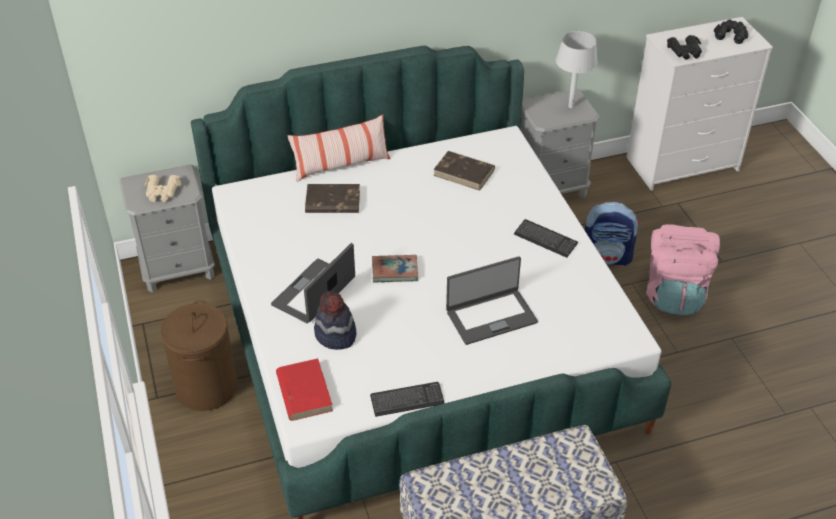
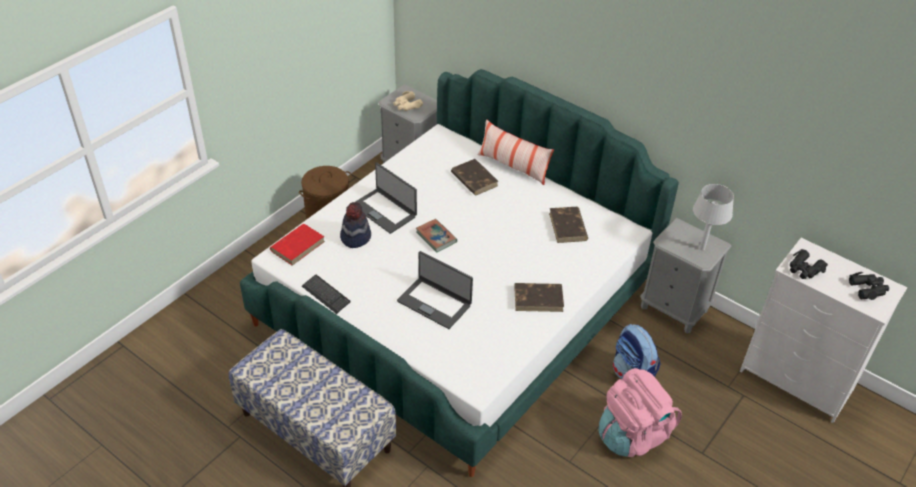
camera: 55 degrees right, 0 degrees up
(314, 292) = (384, 210): laptop -> laptop turned 135 degrees counterclockwise
(545, 239) = (539, 299): keyboard -> brown book

